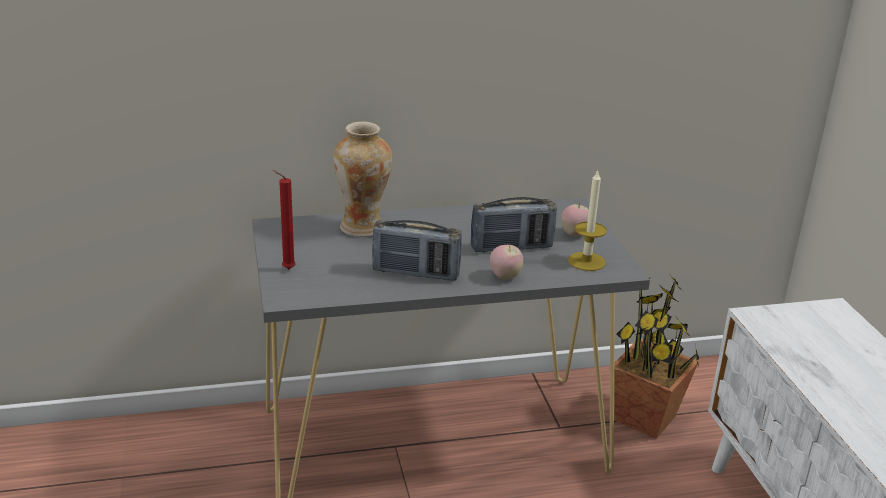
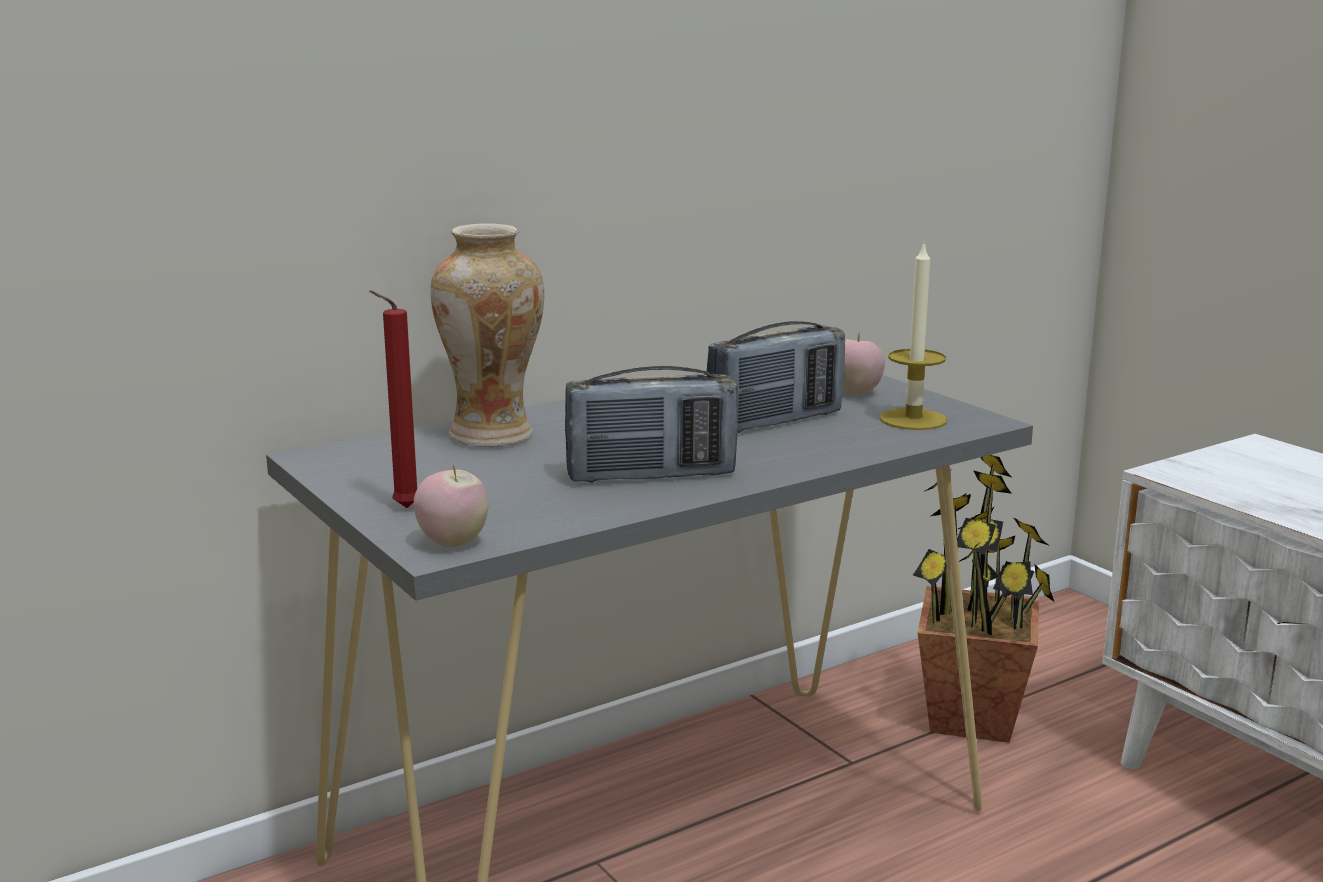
camera: 20 degrees left, 10 degrees down
(505, 277) = (808, 456): apple -> apple (453, 543)

